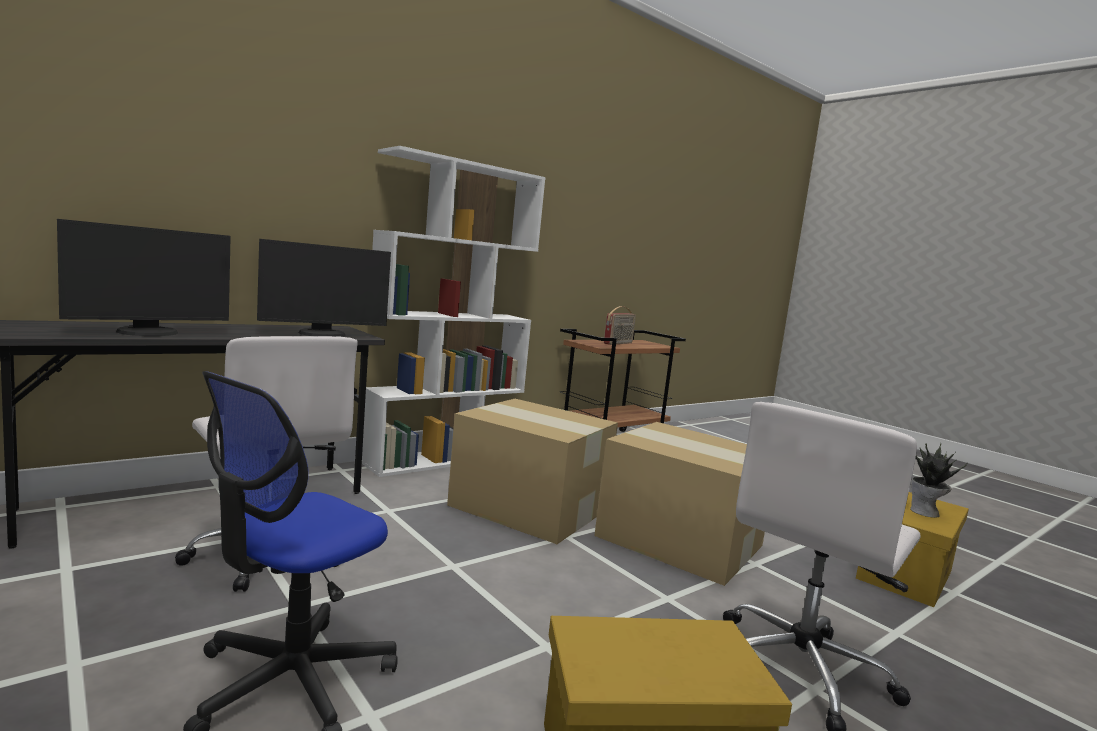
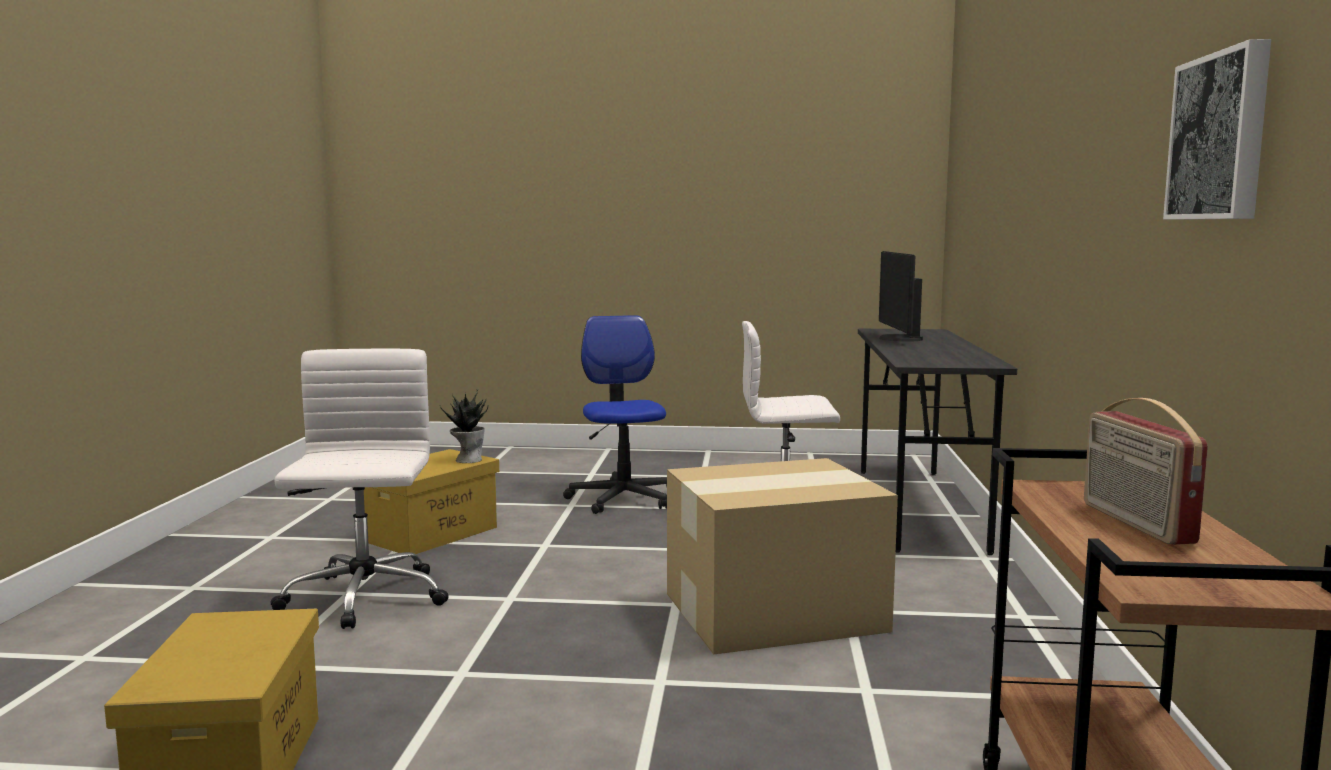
camera: 135 degrees right, 0 degrees up
(323, 334) = (922, 358): monitor -> none
(443, 459) = (1013, 617): white bookcase -> none
(568, 219) = (1222, 137): none -> picture
(678, 539) = (578, 658): cardboard box -> none
(925, 513) = (213, 645): potted plant -> potted plant (468, 460)

